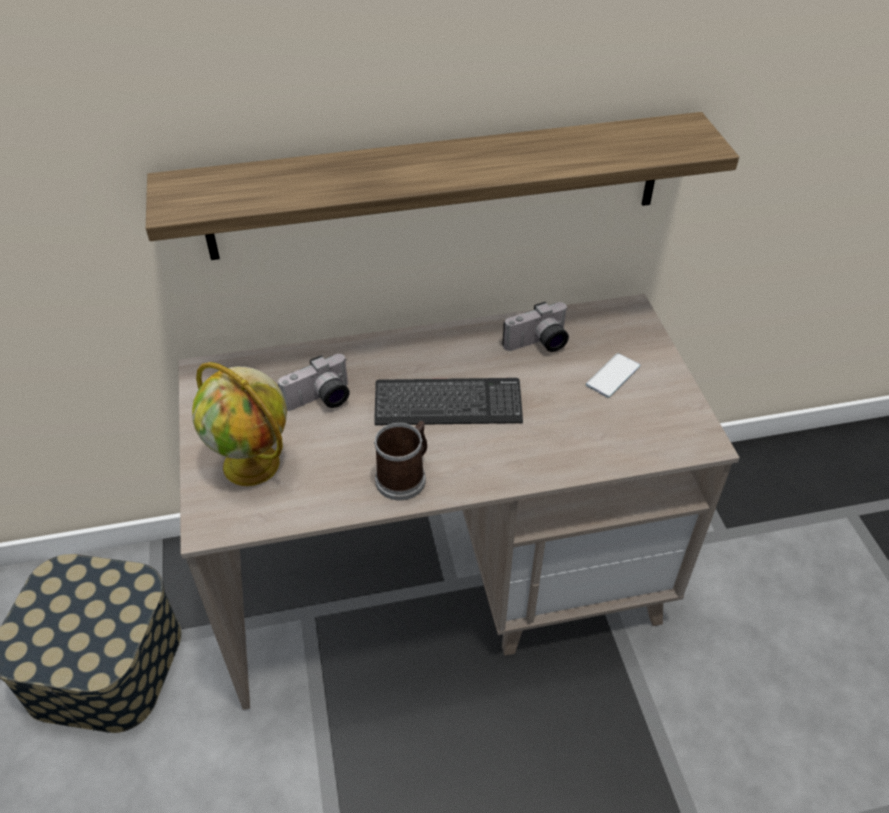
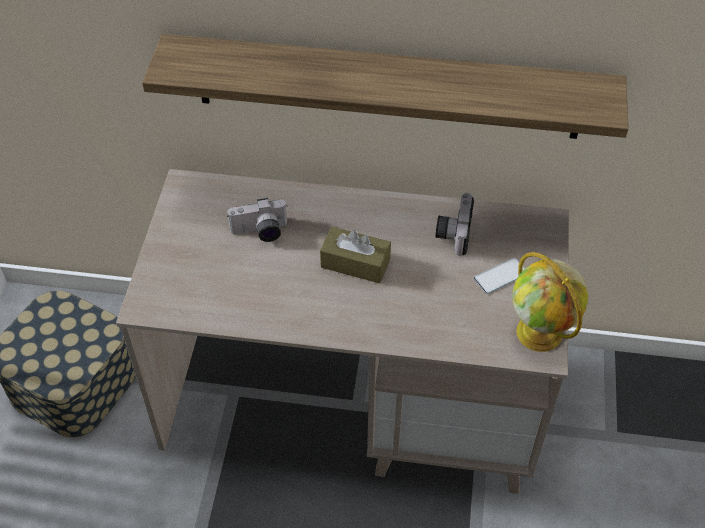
camera: 20 degrees right, 5 degrees up
(253, 465) = (190, 270): globe -> globe (540, 333)
(404, 476) = (296, 312): mug -> none
(448, 404) = (355, 263): keyboard -> brown tissue box
(538, 345) = (453, 232): camera -> camera turned 105 degrees clockwise

